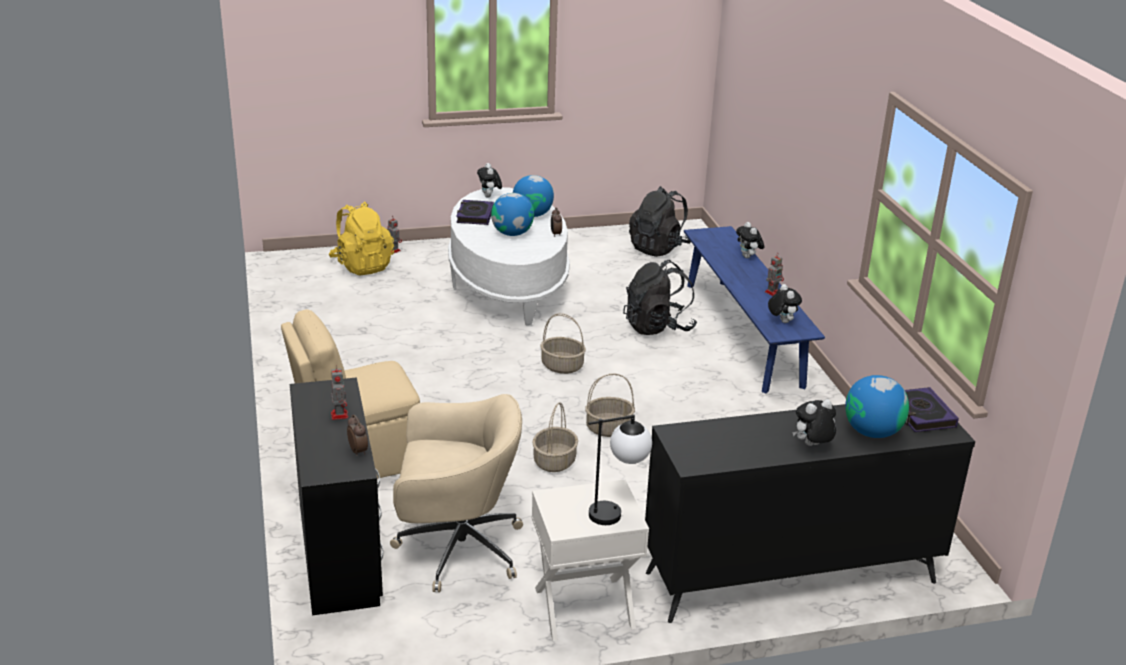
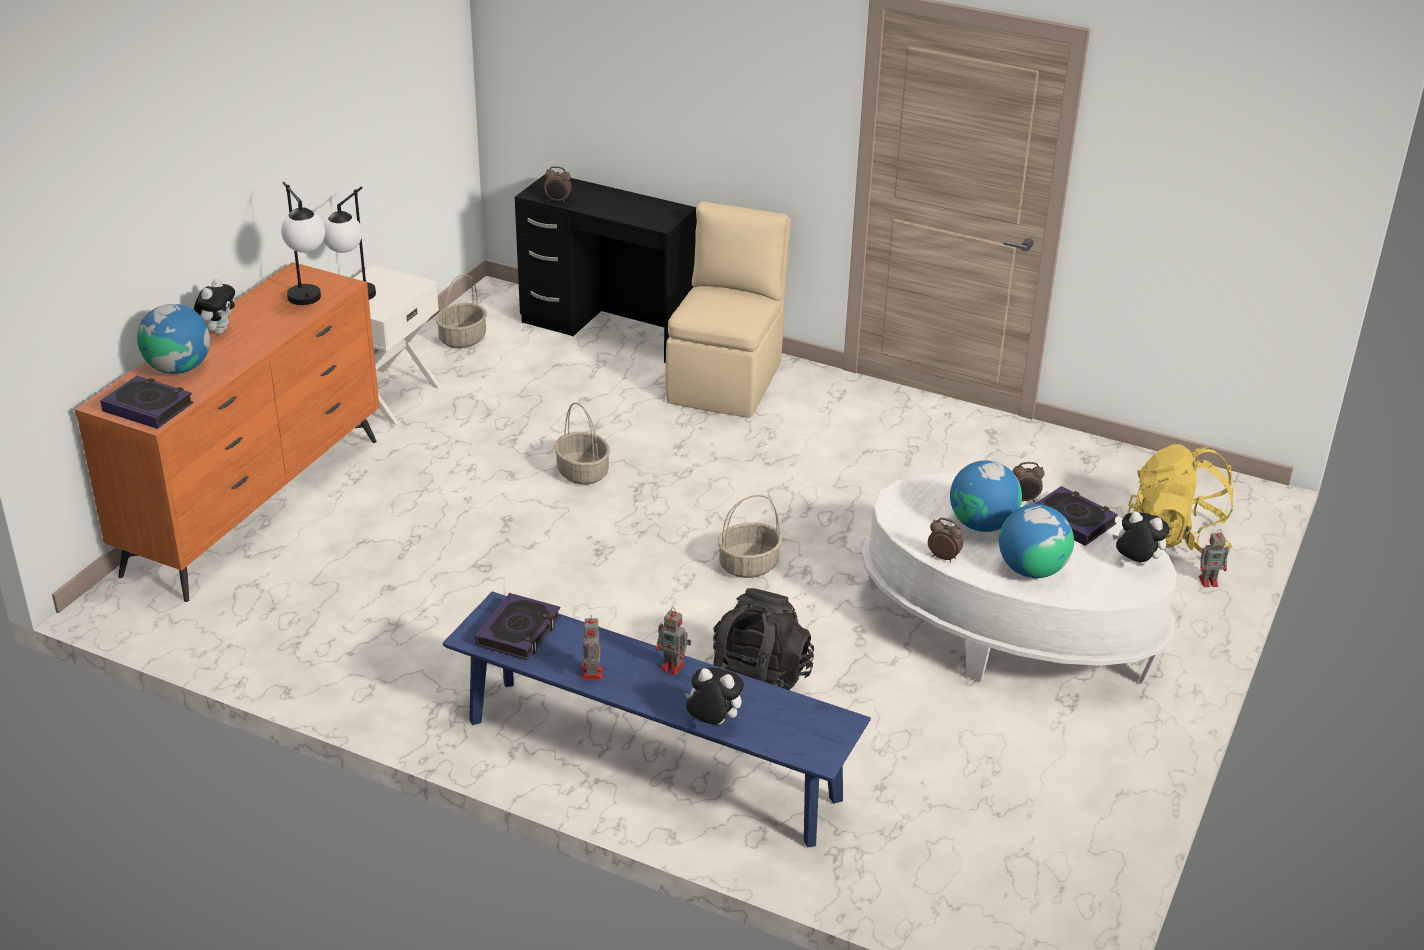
camera: 130 degrees right, 5 degrees up
(339, 414) = (619, 210): toy robot -> toy robot (673, 667)
(456, 549) = (536, 374): beige office chair -> none
(473, 230) = (1024, 500): none -> alarm clock
(608, 429) = (591, 531): basket -> basket (462, 338)
(658, 248) = (1002, 851): black backpack -> none
(718, 431) = (309, 303): none -> table lamp
(781, 321) = (519, 632): plush toy -> book
(789, 577) = (256, 505): black dresser -> orange dresser

